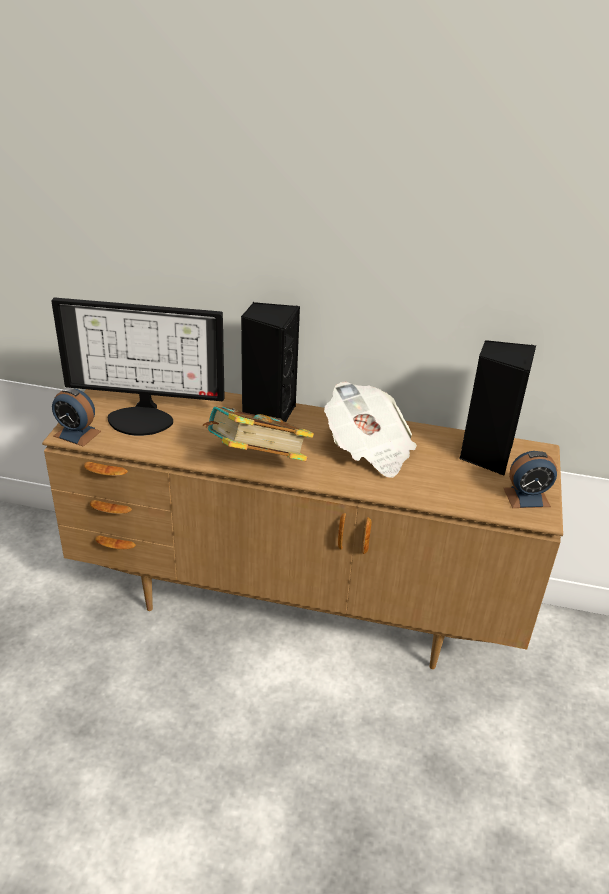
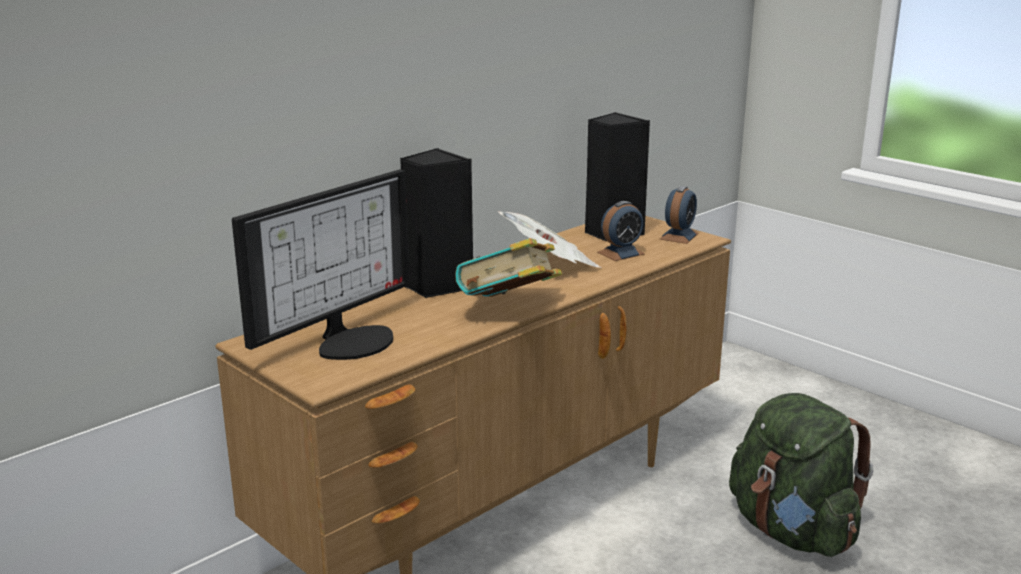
camera: 55 degrees left, 15 degrees down
(77, 433) = (330, 380): alarm clock -> alarm clock (621, 253)
(419, 808) = (792, 531): none -> green backpack

